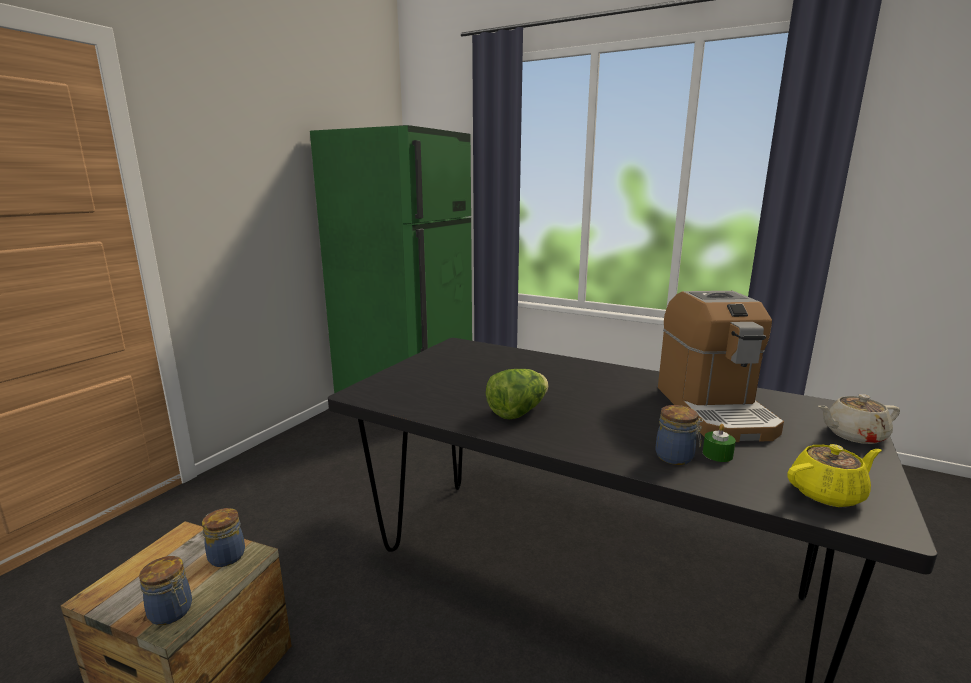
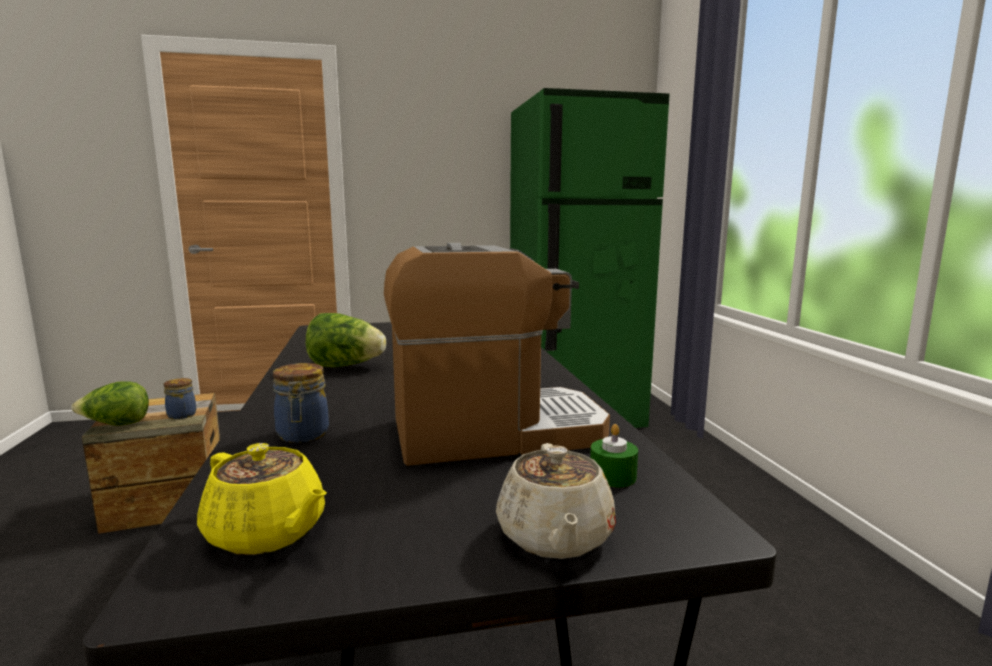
camera: 50 degrees right, 5 degrees down
(172, 612) = (116, 425): jar -> lettuce
(714, 410) = (494, 432): coffee machine -> coffee machine turned 150 degrees counterclockwise
(717, 454) = (336, 452): green candle -> green candle (612, 476)
(853, 435) = (555, 537): beige teapot -> beige teapot turned 135 degrees counterclockwise

